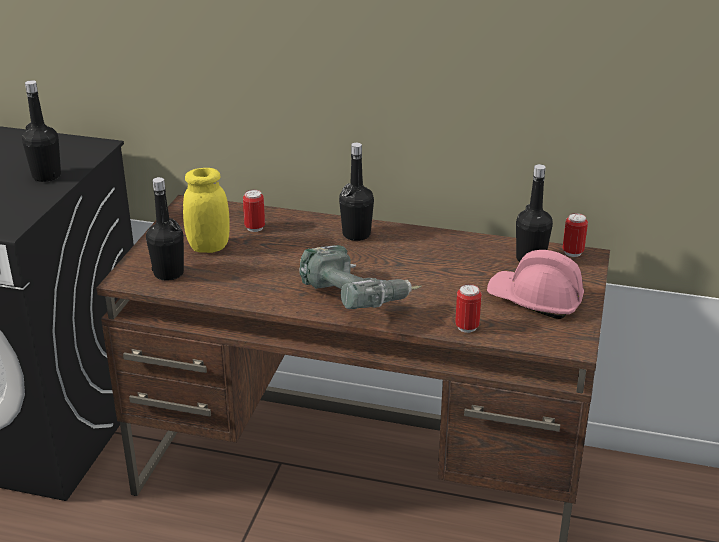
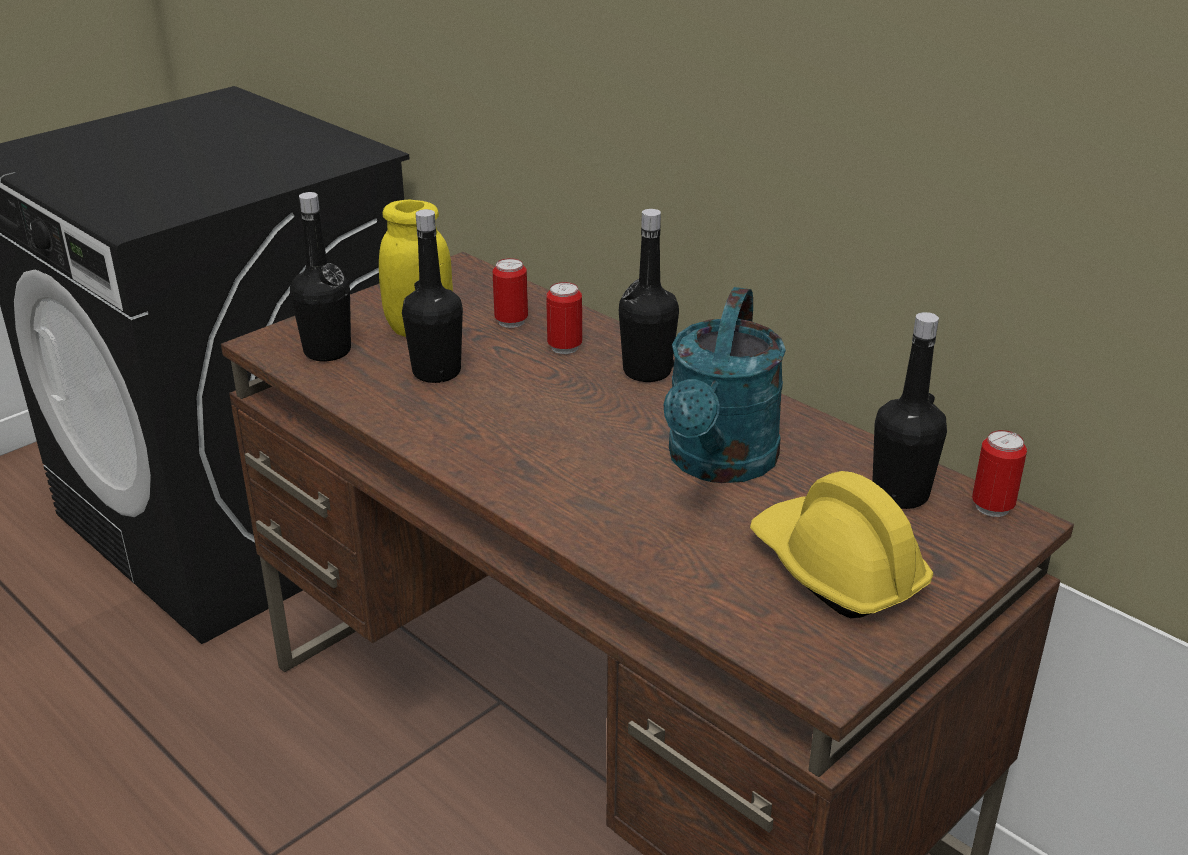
camera: 30 degrees right, 0 degrees up
(46, 176) = (260, 175): black bottle -> black bottle (436, 372)
(357, 299) = (540, 469): power drill -> none
(438, 270) = (719, 464): none -> turquoise watering can
(467, 327) = (667, 574): can -> can (564, 347)
(535, 300) = (835, 569): pink hard hat -> yellow hard hat

